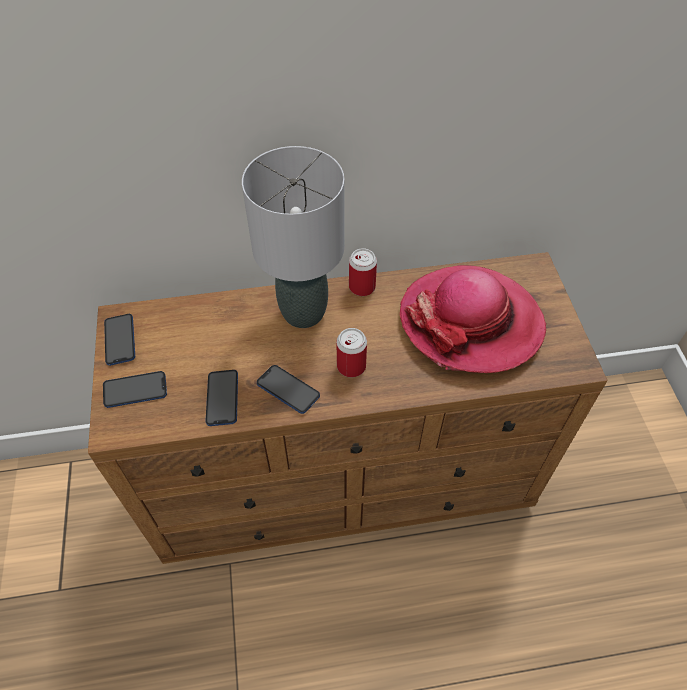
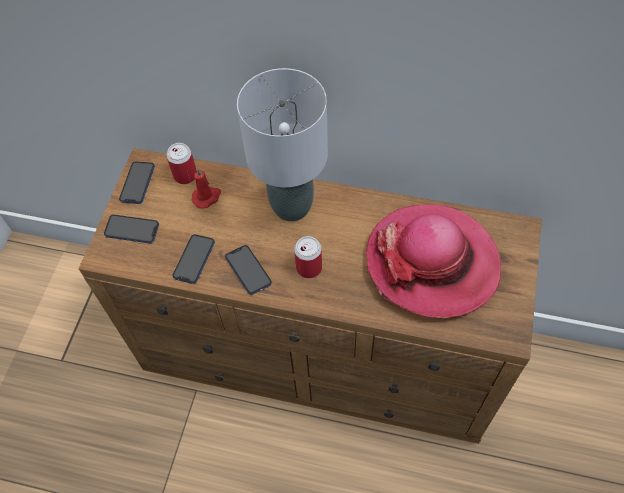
camera: 25 degrees right, 5 degrees up
(207, 330) = (207, 197): none -> red candle
(362, 287) = (352, 199): can -> can (185, 175)

